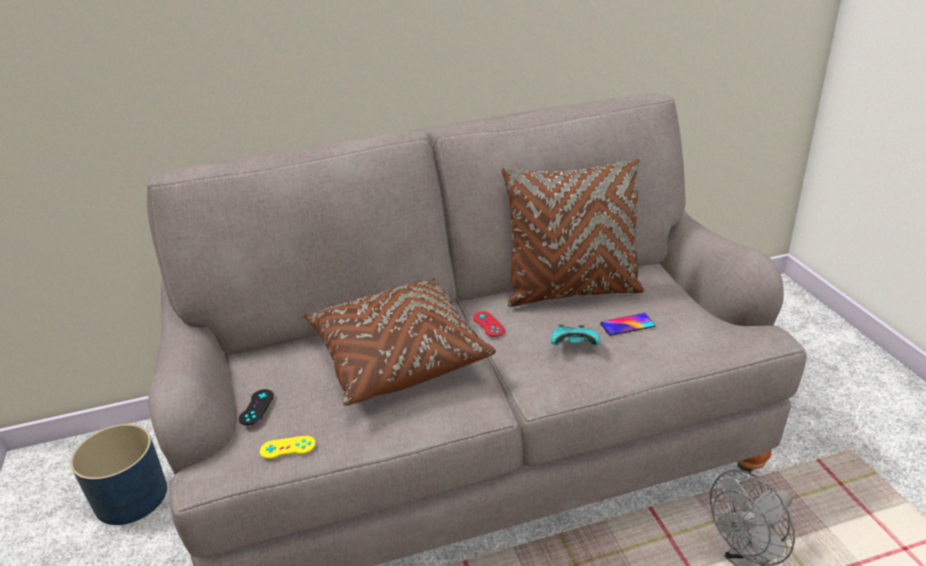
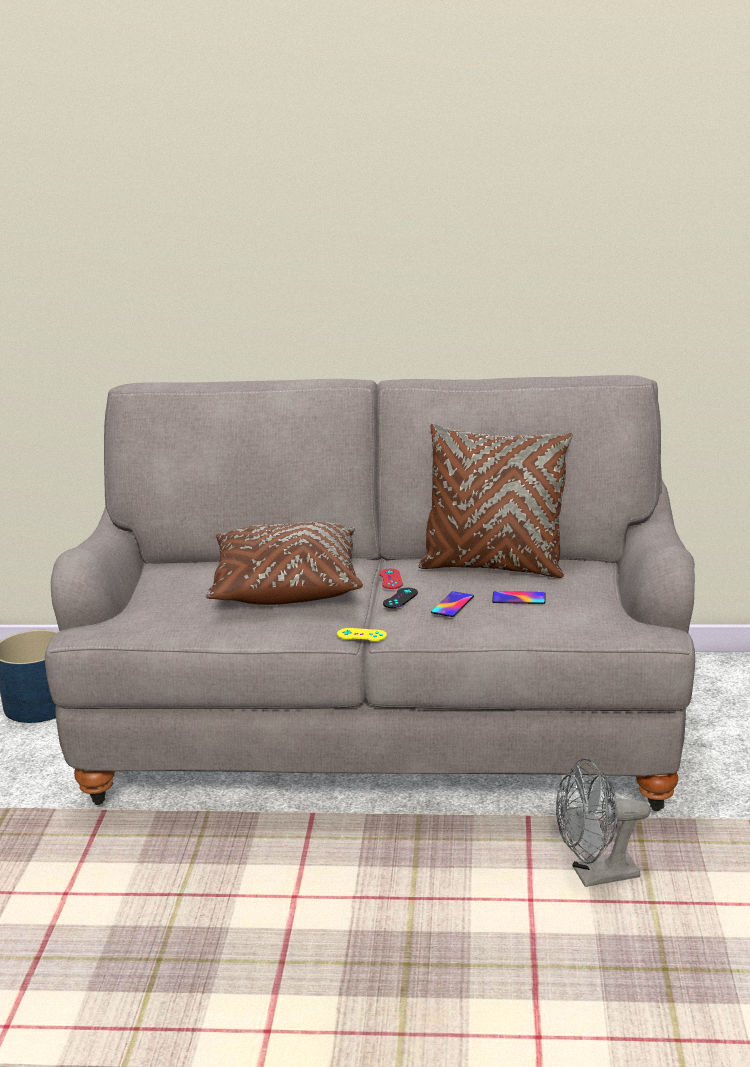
camera: 20 degrees right, 10 degrees down
(256, 407) = (143, 596): black game controller -> black game controller (400, 598)
(287, 447) = (152, 625): yellow game controller -> yellow game controller (361, 635)
(574, 346) = (452, 605): turquoise game controller -> phone

